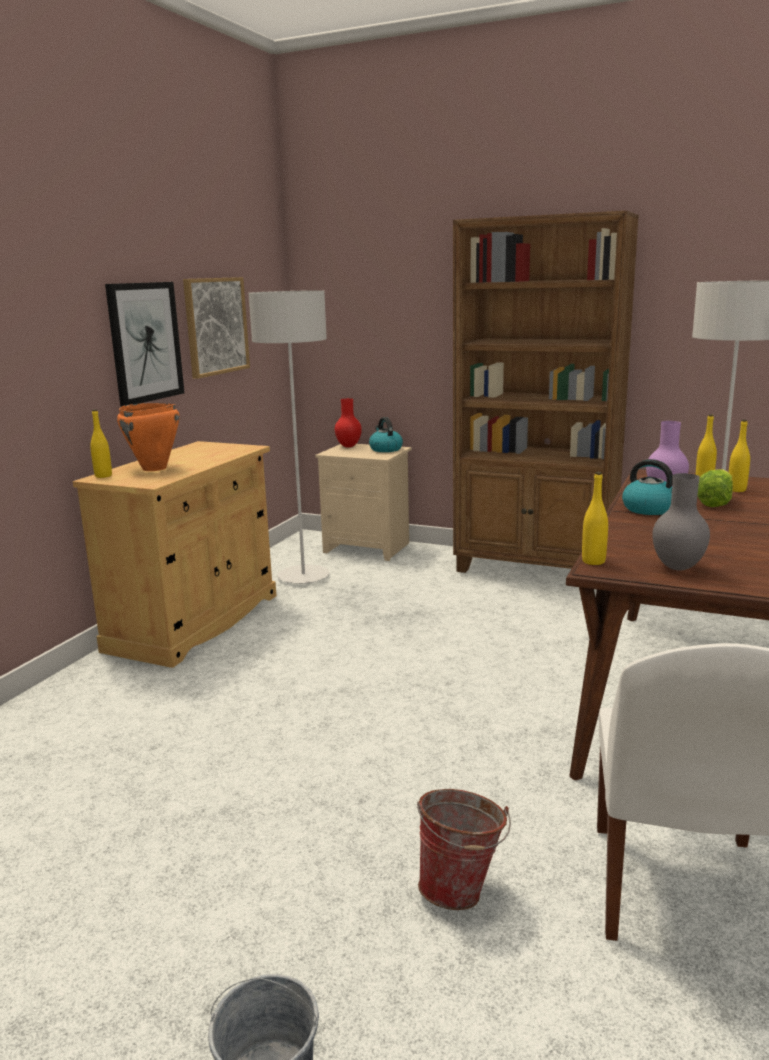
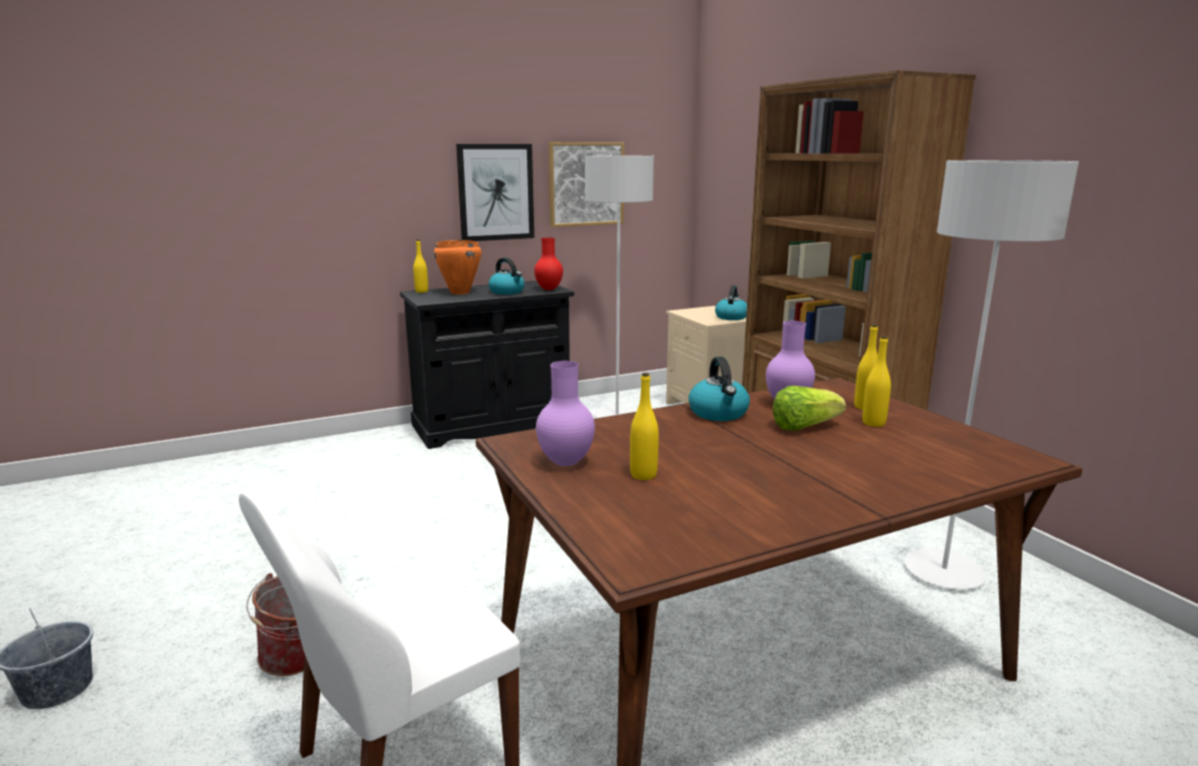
camera: 40 degrees right, 0 degrees up
(195, 622) = (492, 425): beige cabinet -> black cabinet
(205, 458) = (507, 292): none -> kettle
(348, 446) = (709, 309): red vase -> red vase (549, 289)
(593, 561) = (525, 435): yellow bottle -> yellow bottle (643, 475)
(678, 568) = (565, 463): grey vase -> purple vase

